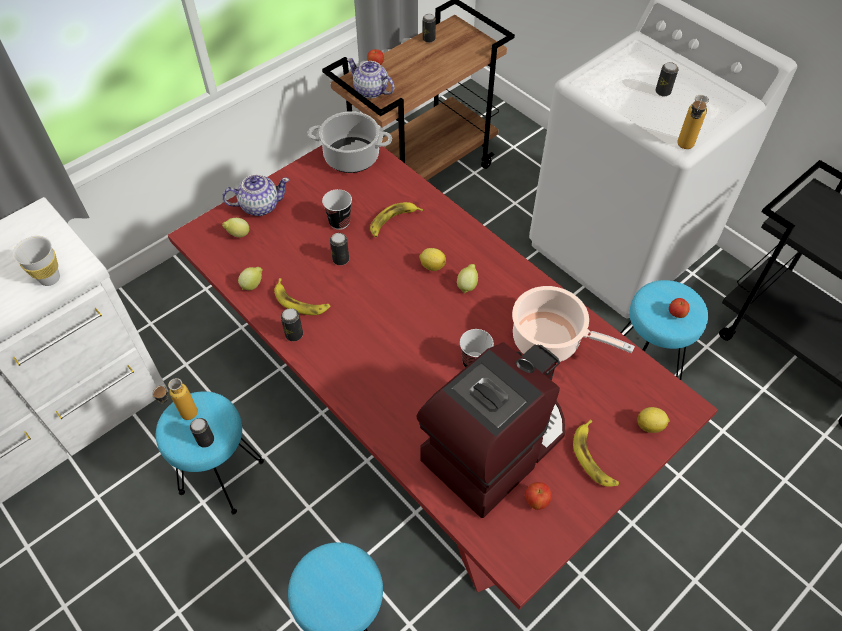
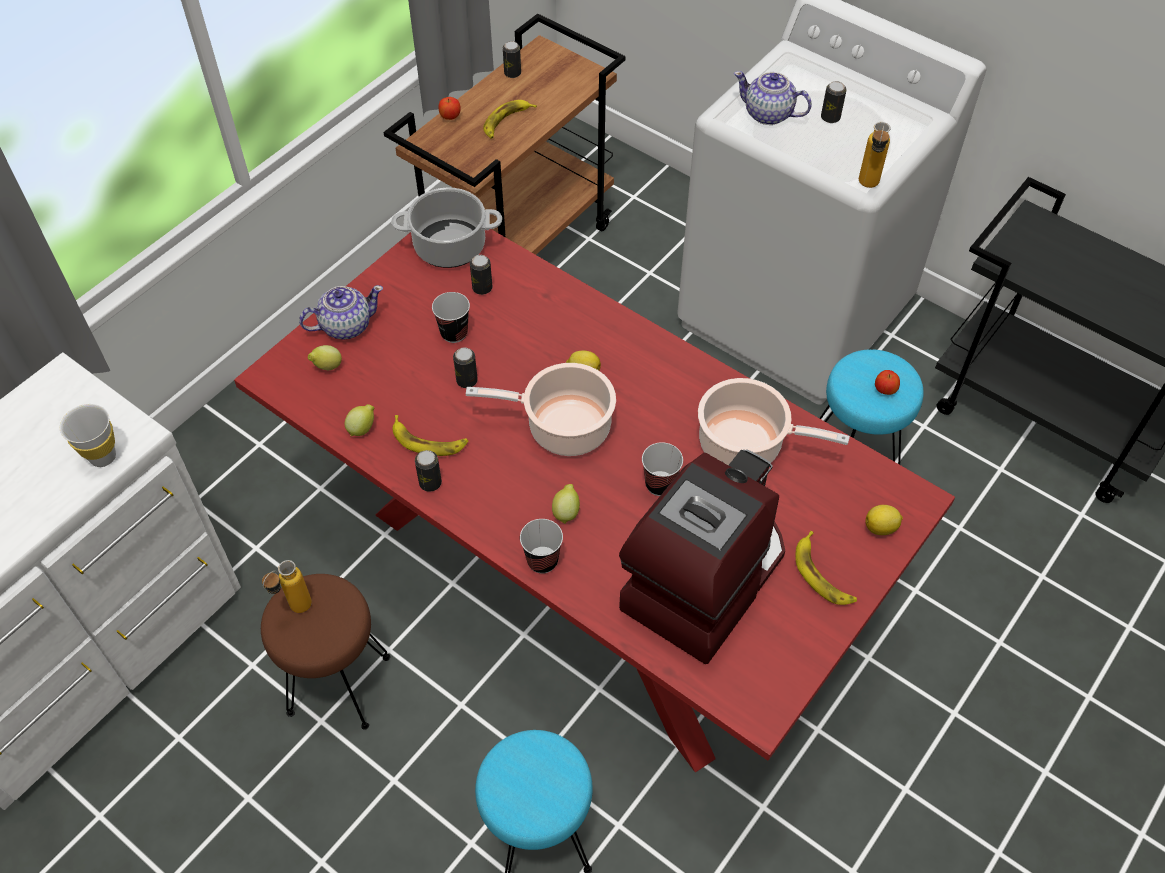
camera: 10 degrees left, 0 degrees up
(205, 440) = (330, 634): can -> can (482, 288)
(221, 475) = (338, 684): turquoise stool -> brown stool
(367, 410) = (542, 561): none -> cup
(371, 91) = (452, 153): teapot -> teapot (768, 114)
(393, 221) = (522, 323): banana -> banana (506, 122)
(407, 306) = (563, 427): none -> cooking pot
(467, 285) = (632, 391): lemon -> lemon (566, 511)
(536, 501) = (765, 634): apple -> none

